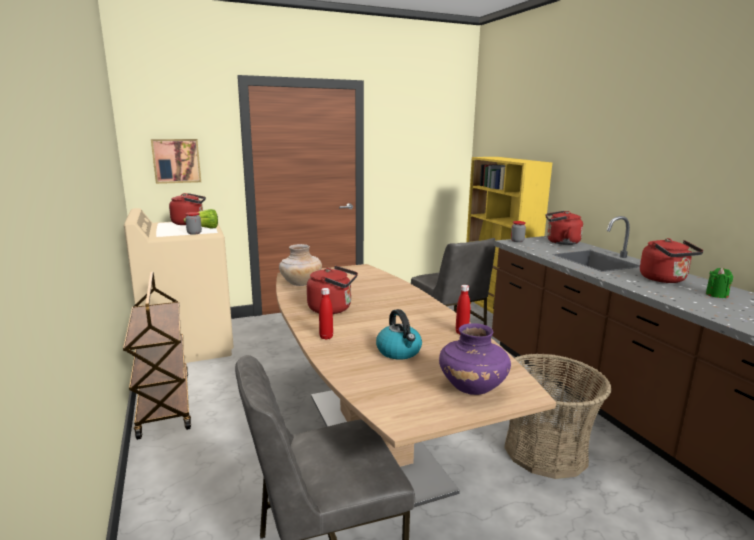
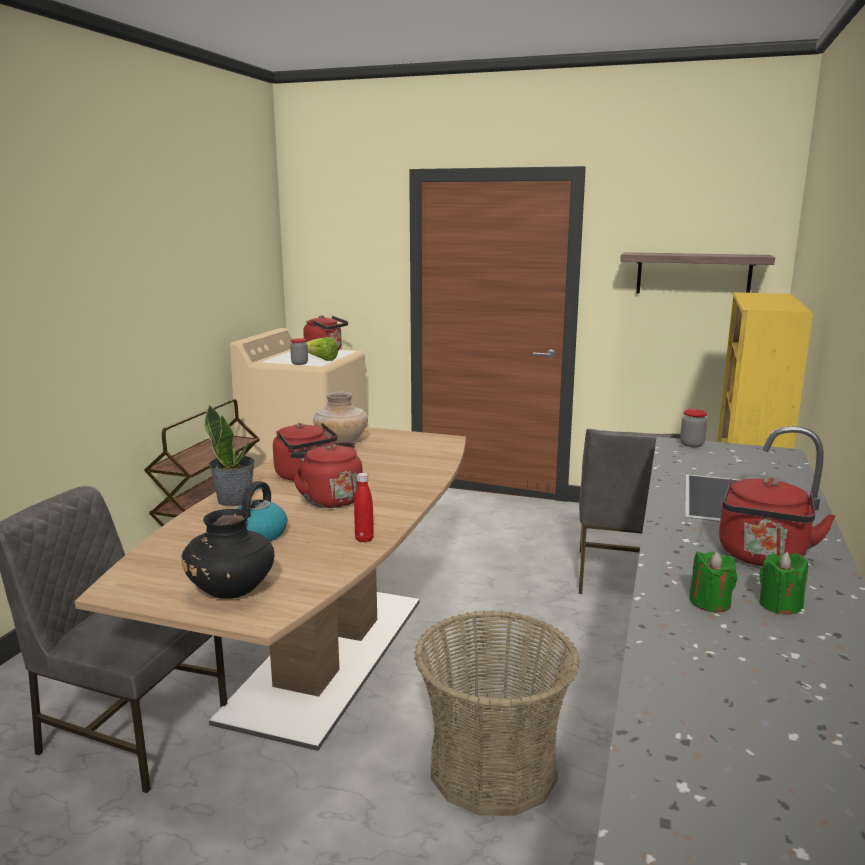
camera: 40 degrees right, 0 degrees up
(176, 160) = (336, 275): picture -> none
(326, 337) = (235, 500): red bottle -> potted plant
(426, 149) = (693, 274): none -> shelf
(472, 387) = (232, 590): purple vase -> black vase
(560, 242) = (765, 461): red kettle -> red kettle (329, 499)
(701, 301) = (710, 603): none -> green candle

